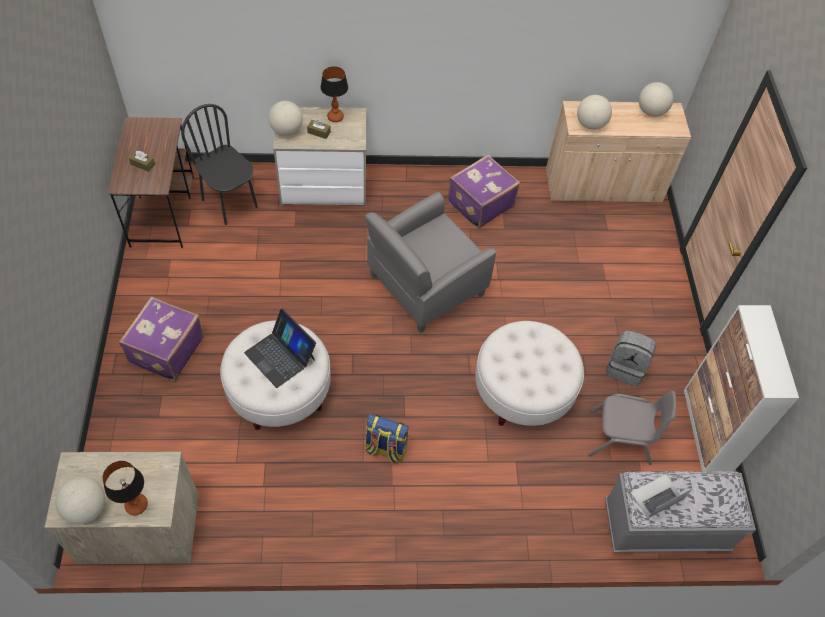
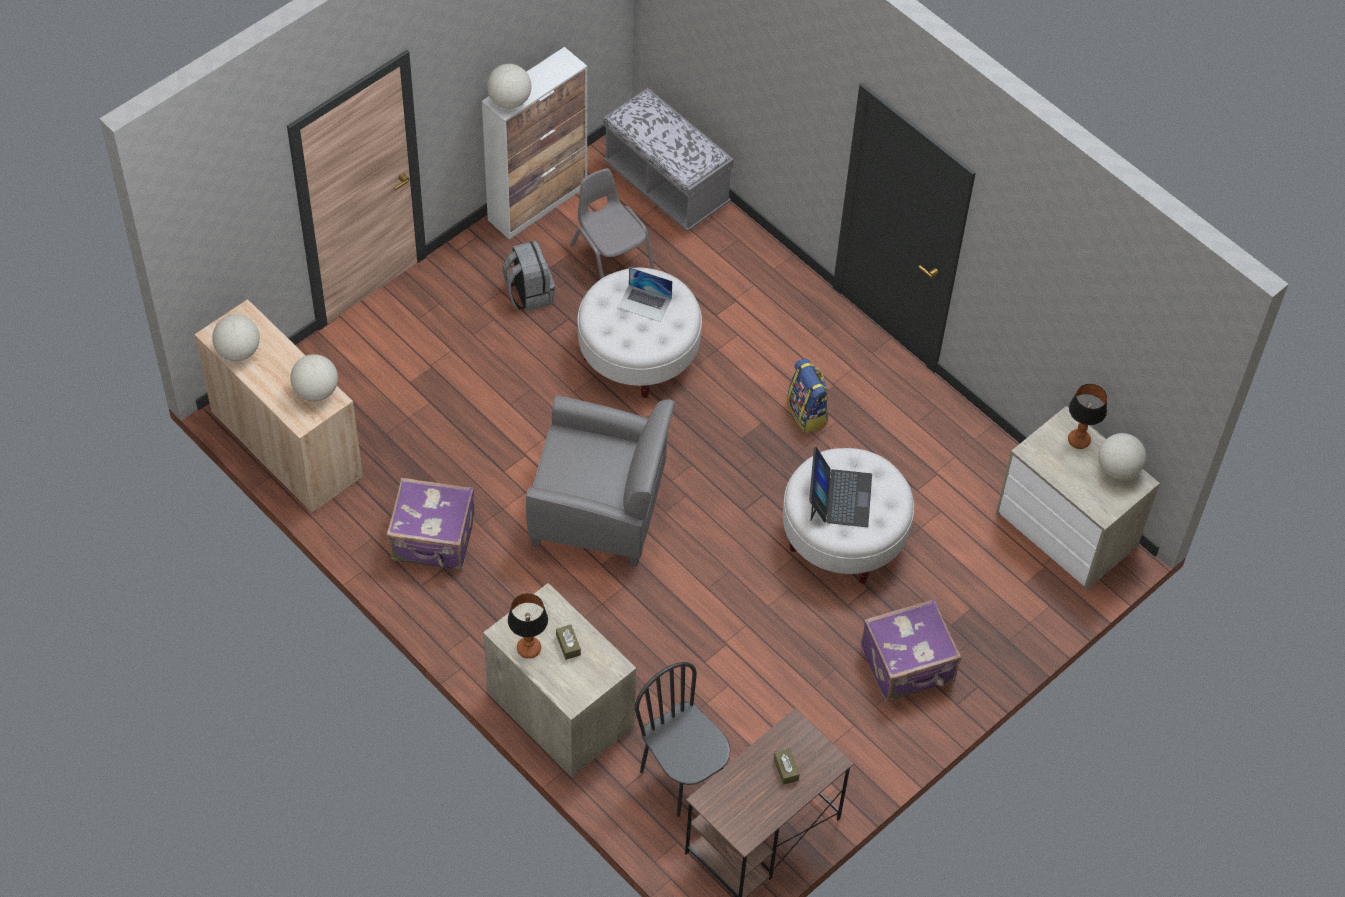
camera: 130 degrees left, 0 degrees up
(230, 203) = (682, 778): black chair -> black chair turned 135 degrees clockwise
(286, 130) = (597, 677): globe -> globe (509, 101)
(657, 496) = (687, 154): laptop -> laptop (644, 303)

